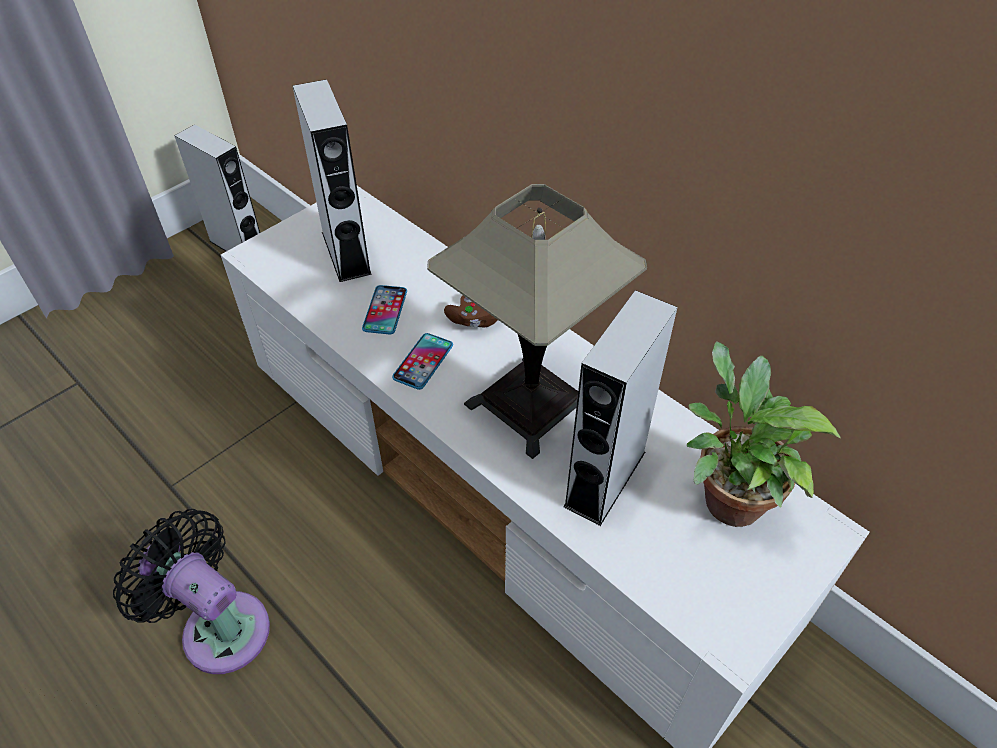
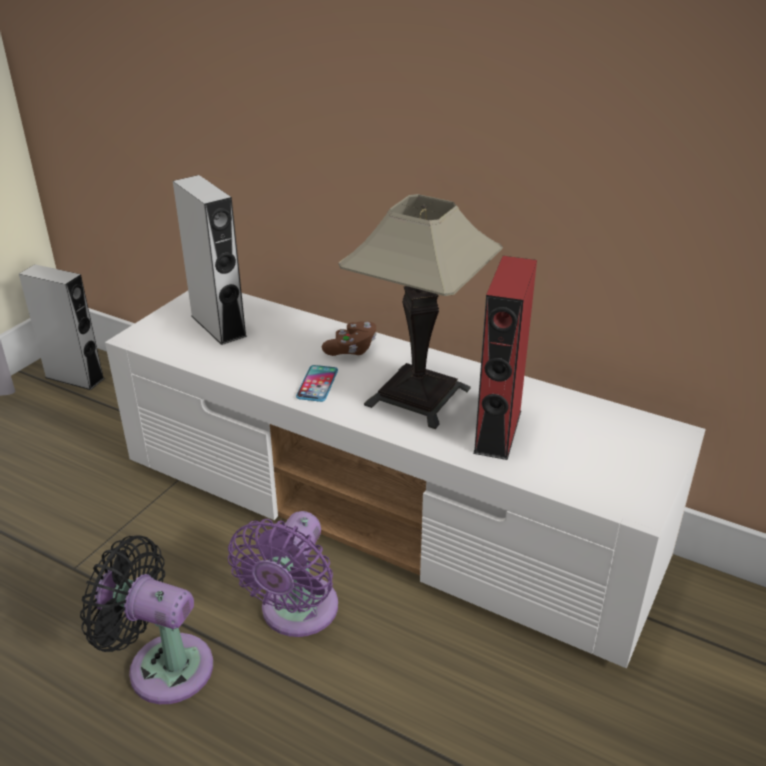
camera: 15 degrees left, 15 degrees down
(367, 596) = (296, 613): none -> purple fan
(385, 310) = (269, 357): phone -> none
(605, 478) = (497, 431): grey speaker -> red speaker
(726, 497) = (594, 427): potted plant -> none

